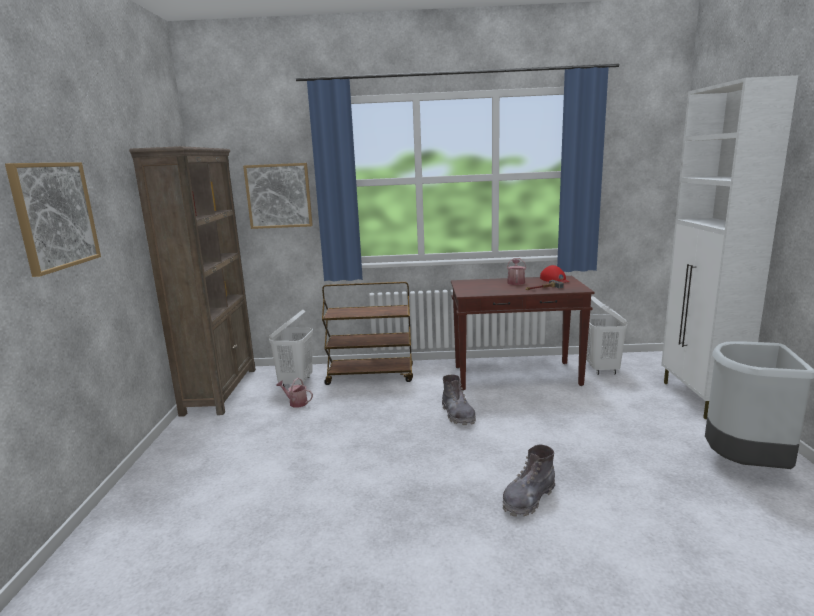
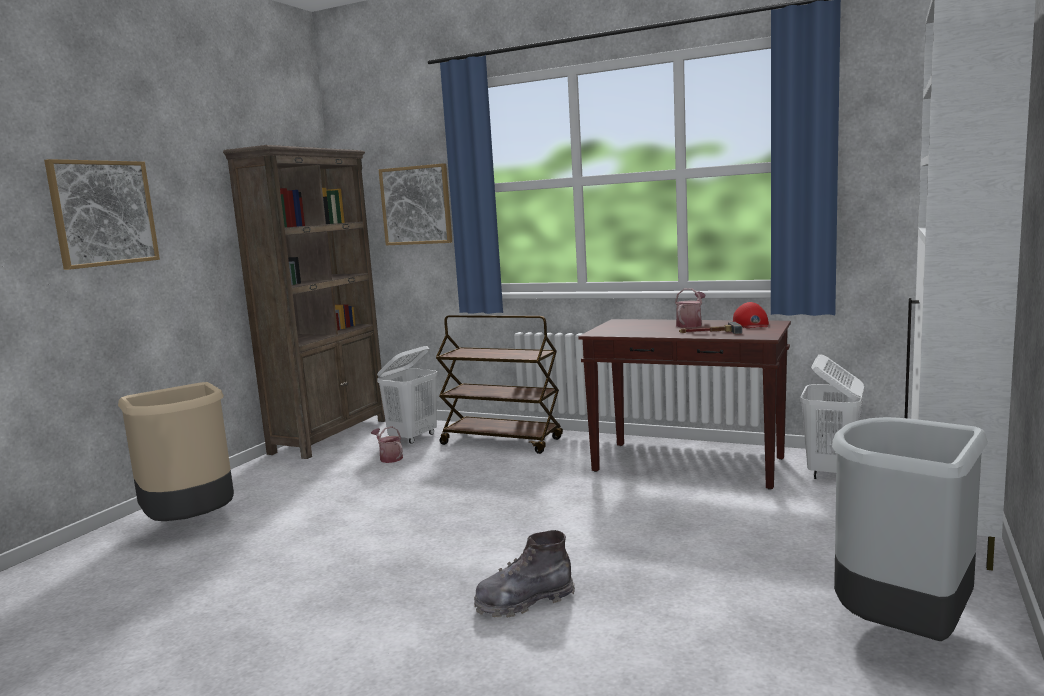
camera: 25 degrees right, 5 degrees down
(184, 497) = (192, 525): none -> beige trash can
(457, 415) = (553, 497): grey boot -> none

